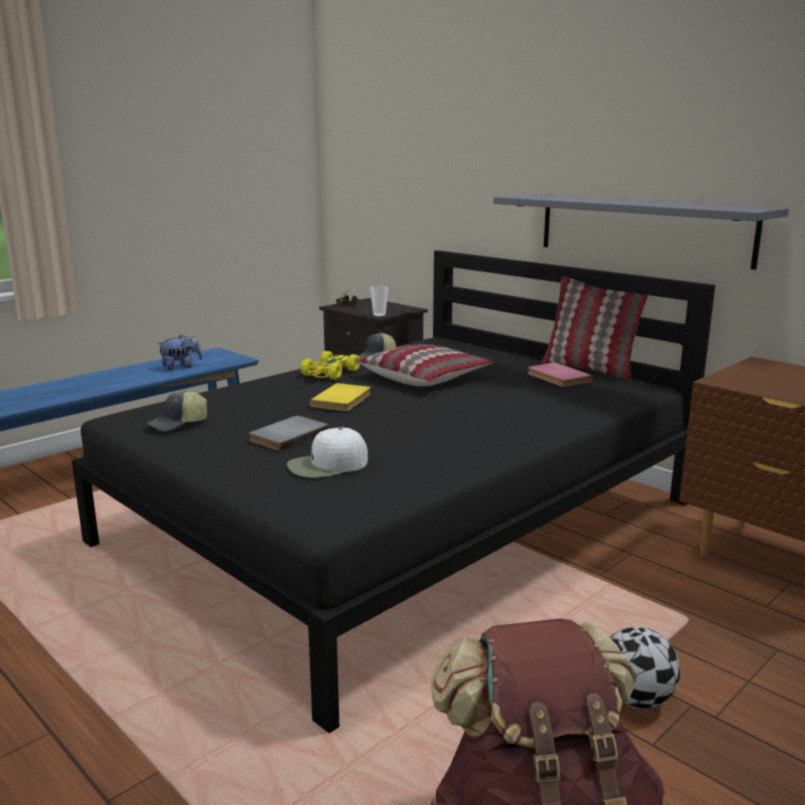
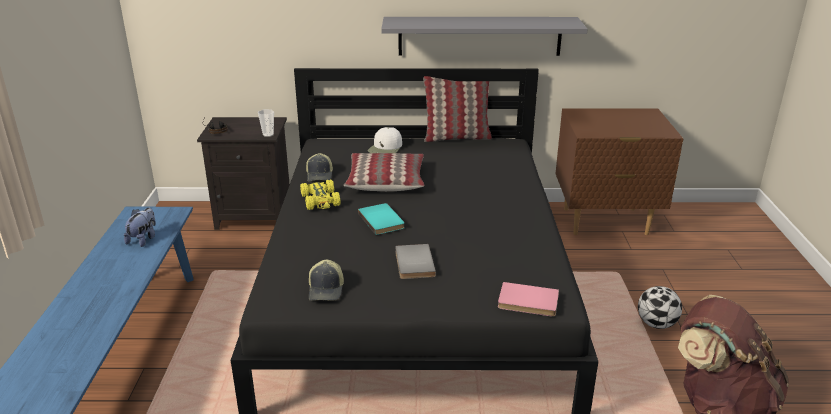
camera: 45 degrees left, 10 degrees up
(327, 465) = (481, 272): white cap -> white cap (385, 148)
(343, 400) = (382, 220): yellow book -> turquoise book
(557, 377) = (460, 152): pink book -> pink book (528, 302)

